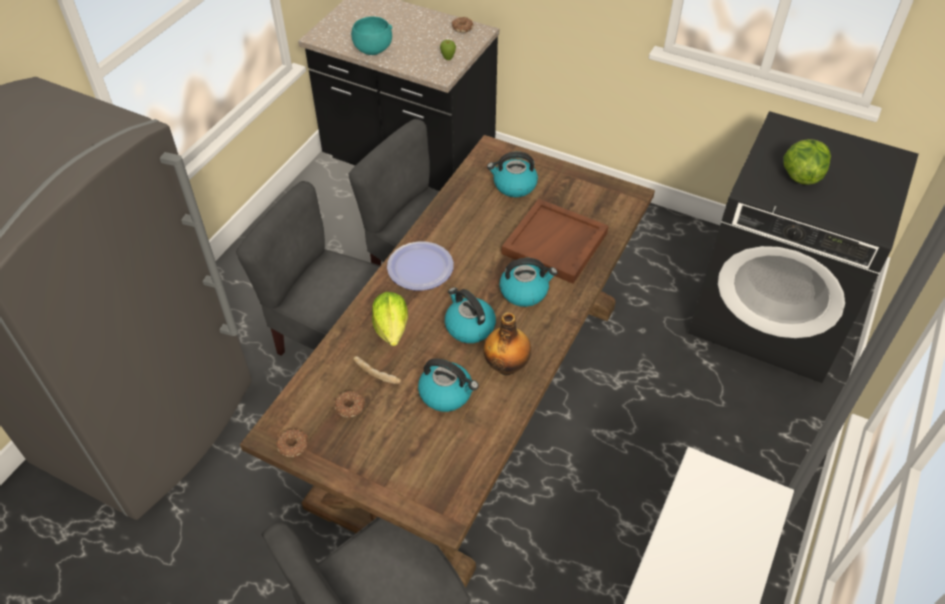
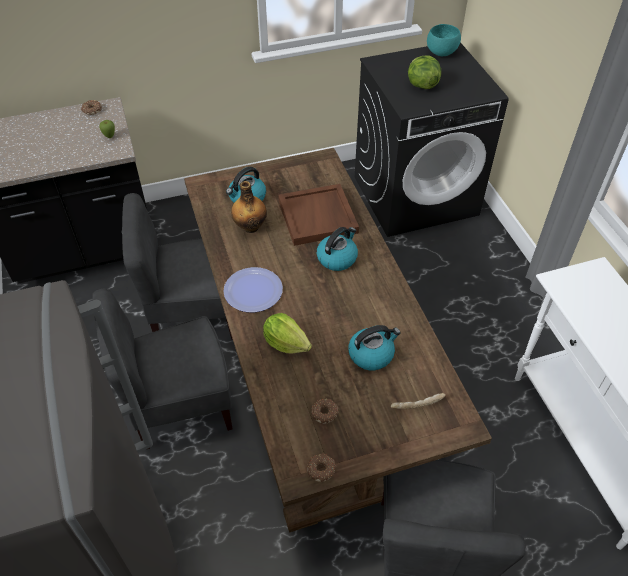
camera: 45 degrees left, 0 degrees up
(372, 50) = (39, 162): turquoise bowl -> turquoise bowl (441, 52)
(377, 373) = (314, 378): bread -> bread (417, 403)
(469, 326) = (332, 304): kettle -> none
(507, 365) = (383, 309): bottle -> bottle (250, 226)

